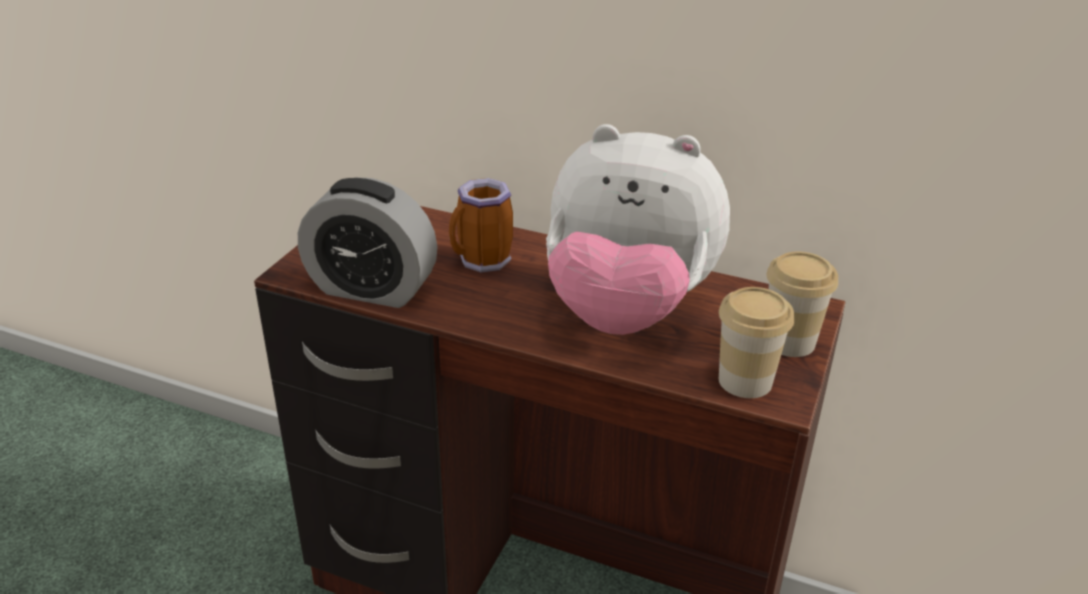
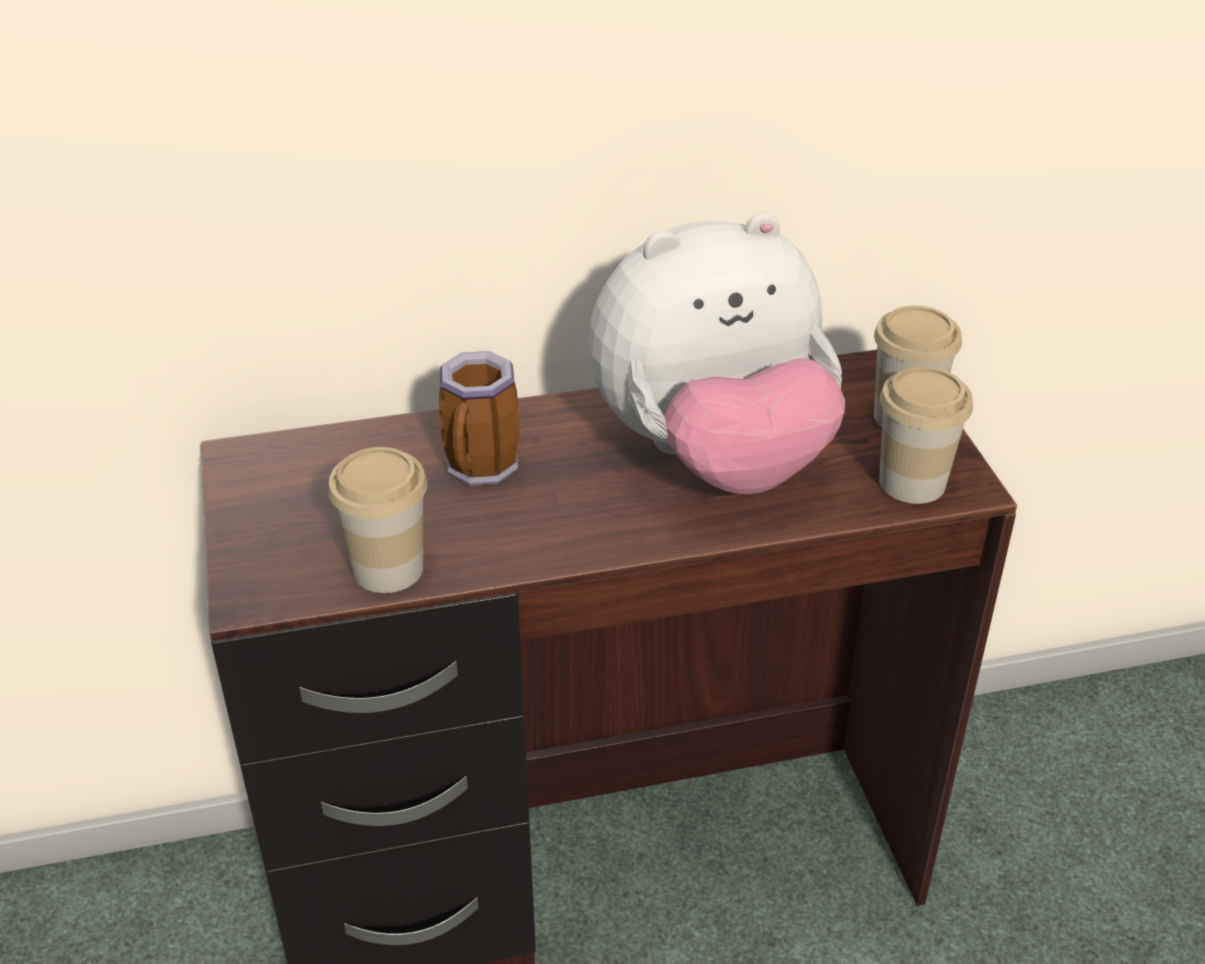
camera: 35 degrees left, 5 degrees up
(372, 289) = (388, 568): alarm clock -> cup

